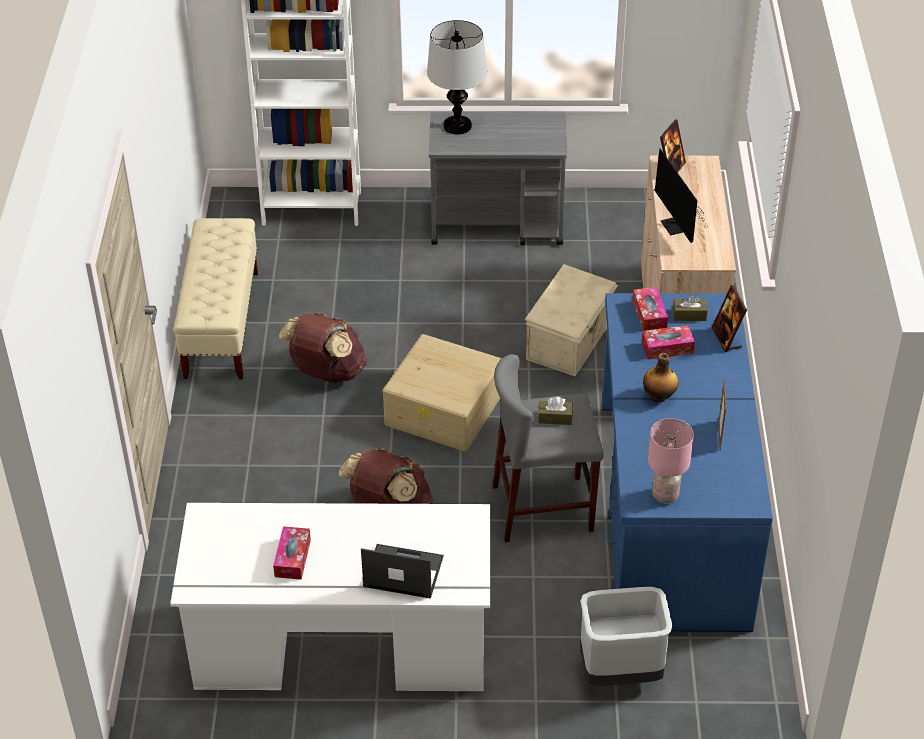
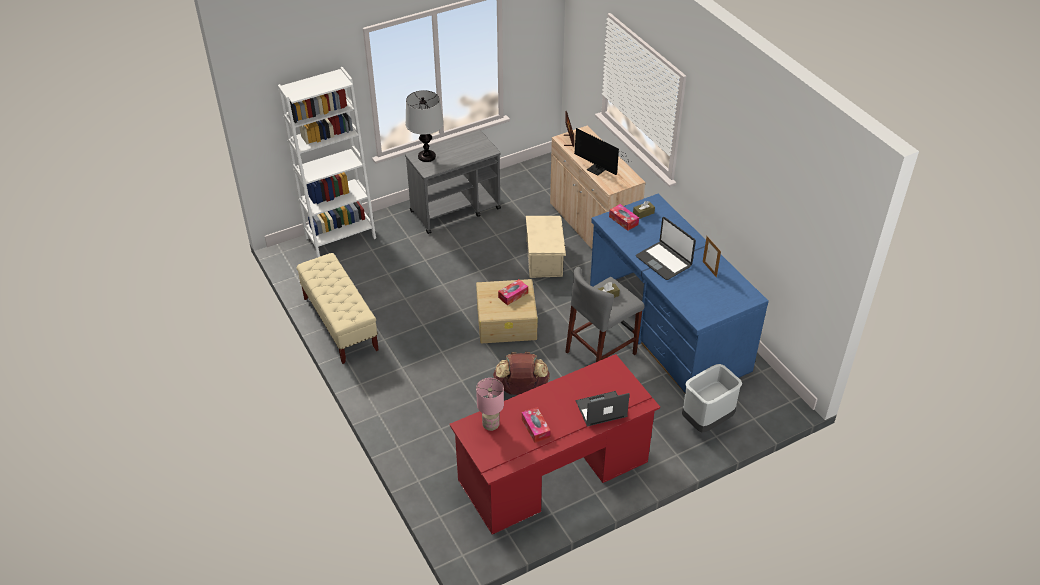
camera: 30 degrees left, 0 degrees up
(326, 373) = (425, 327): brown backpack -> none
(342, 645) = (553, 472): white desk -> red desk
(659, 397) = (664, 261): bottle -> laptop
(666, 495) = (709, 310): pink table lamp -> pink table lamp (491, 425)
(667, 348) = (647, 234): tissue box -> tissue box (513, 295)
(726, 338) = (671, 218): picture frame -> none

